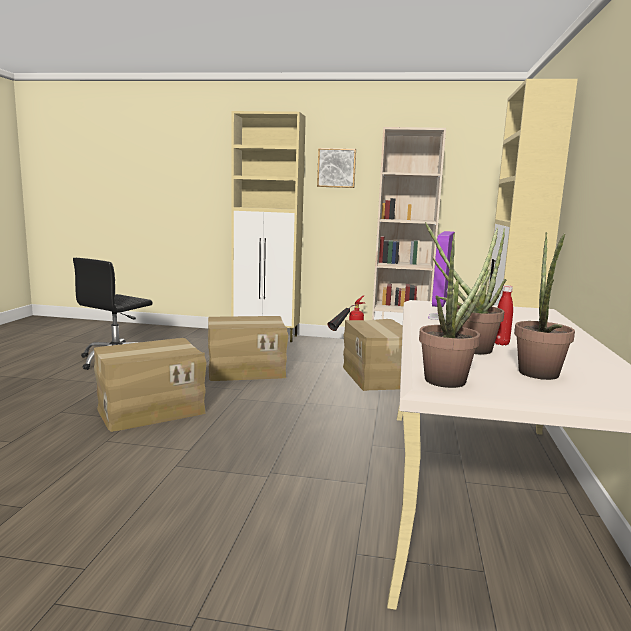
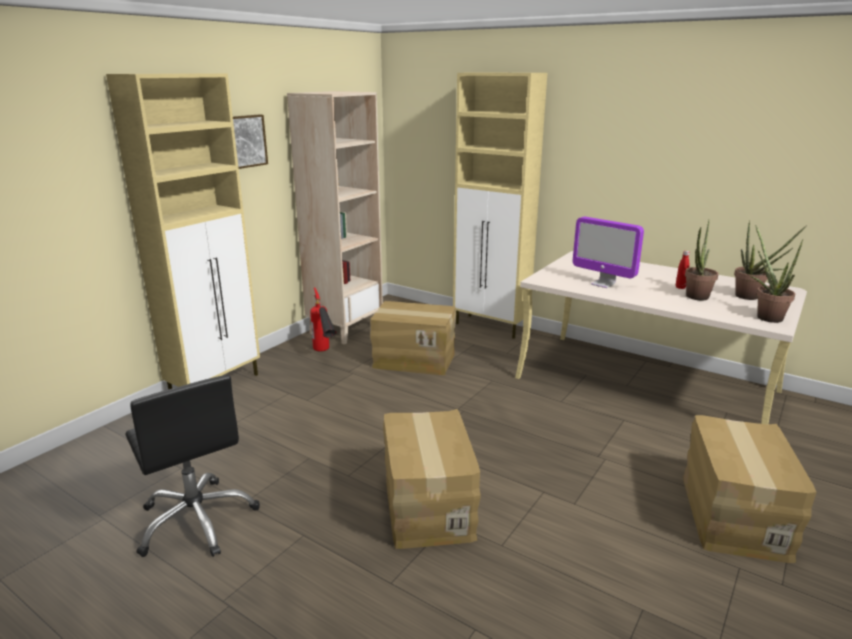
camera: 65 degrees left, 10 degrees up
(246, 370) = (338, 422): cardboard box -> cardboard box (732, 515)

